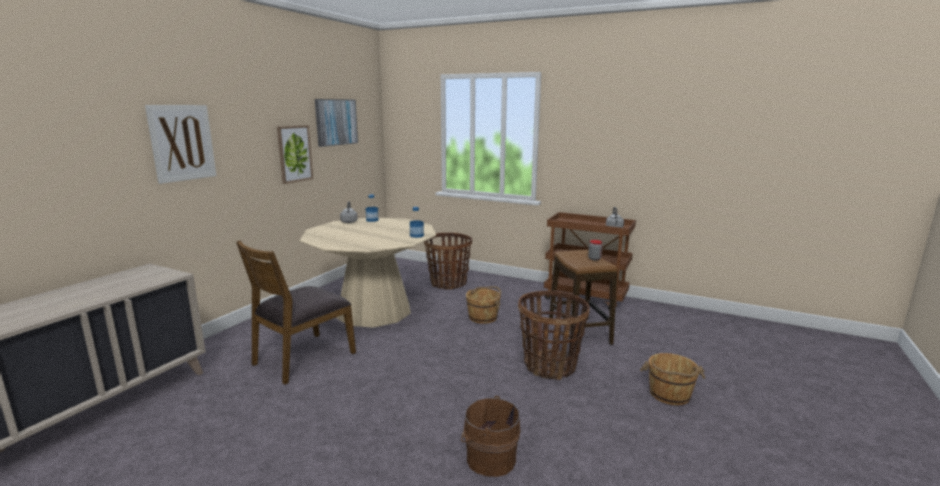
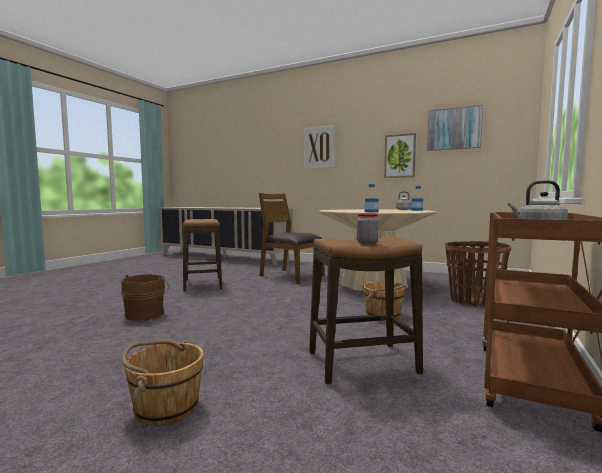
camera: 90 degrees right, 10 degrees down
(324, 436) = (203, 284): none -> stool
(550, 366) = (267, 339): basket -> none

